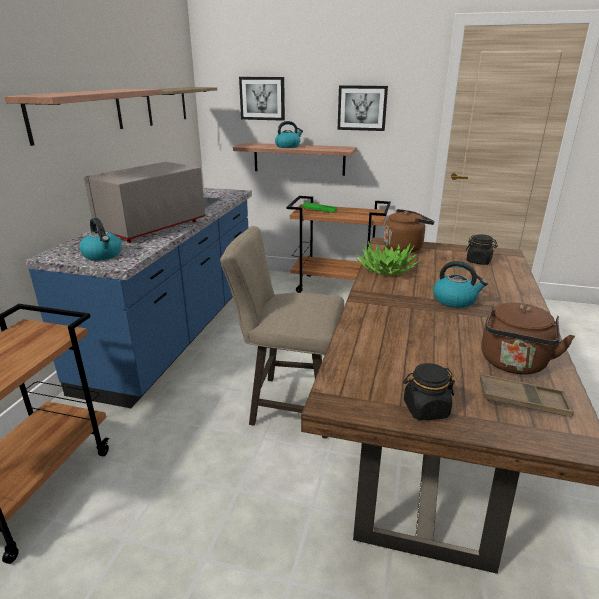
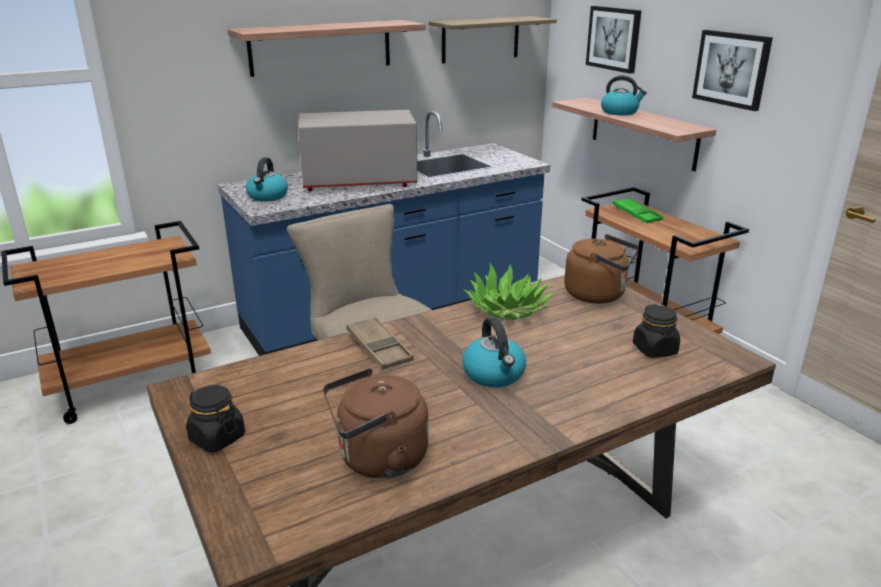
camera: 45 degrees right, 0 degrees up
(522, 401) = (299, 487): brown tray -> brown tray (379, 348)

